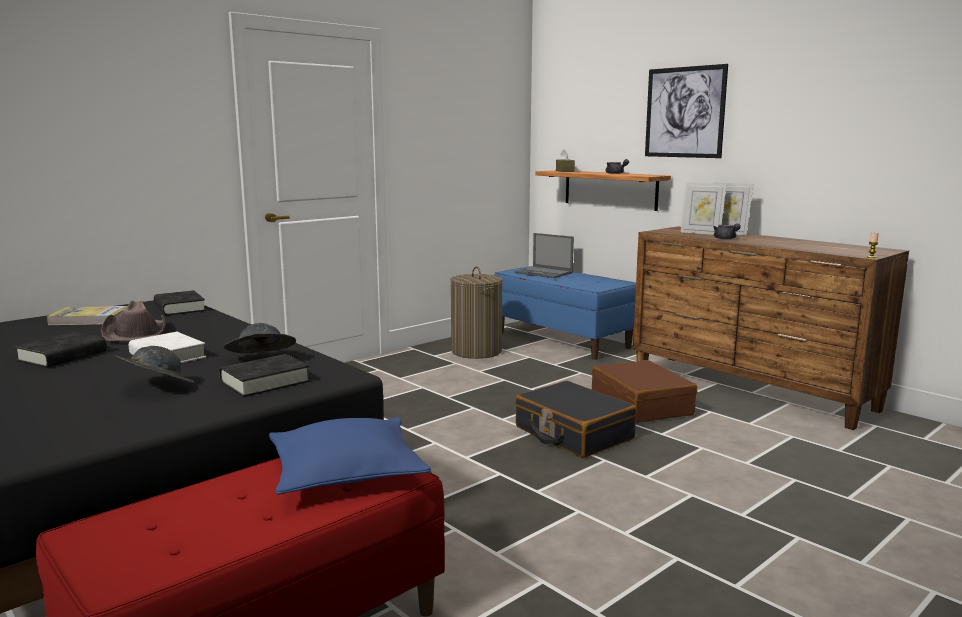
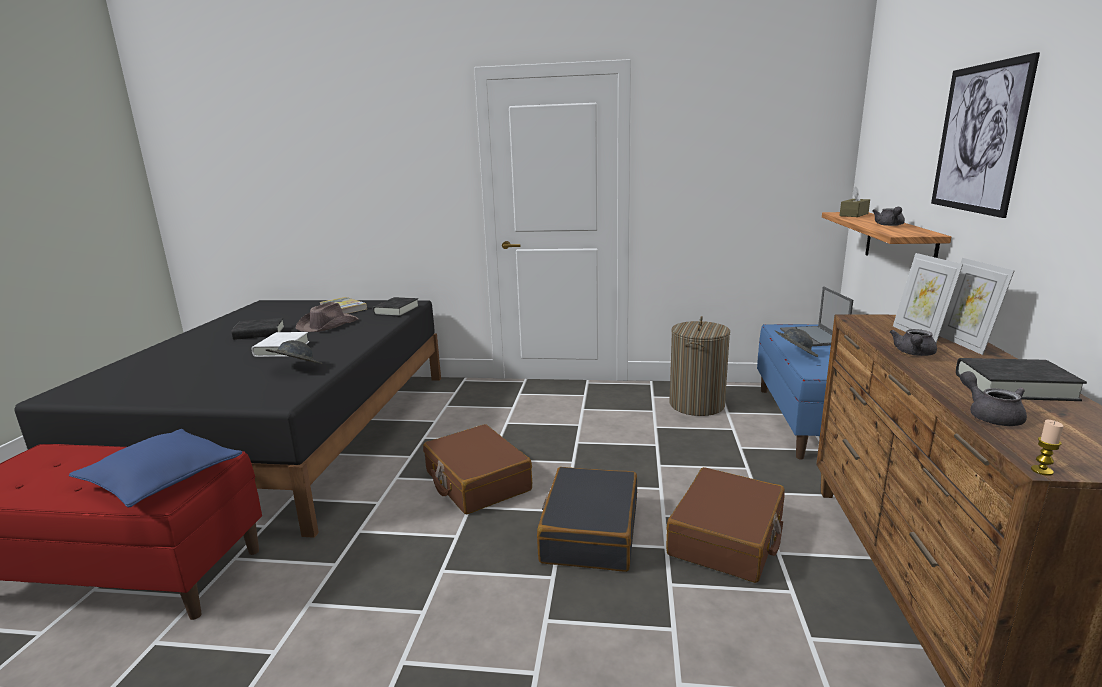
camera: 50 degrees right, 5 degrees up
(156, 387) = (212, 371): grey hat -> grey hat (794, 354)
(265, 382) = (245, 388): black book -> black book (1014, 387)
(432, 444) = (477, 481): none -> brown suitcase
(815, 249) = (990, 415): none -> grey teapot

